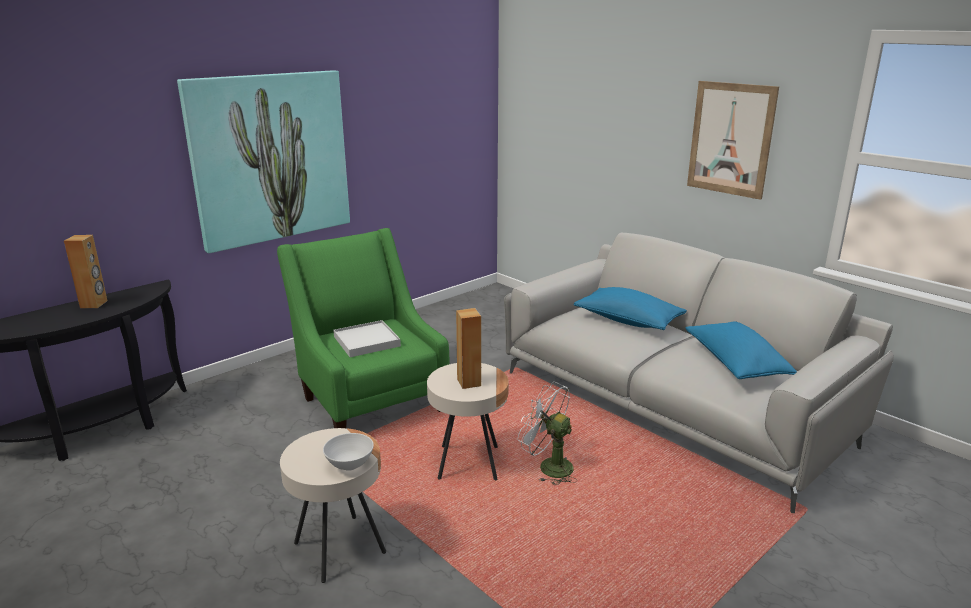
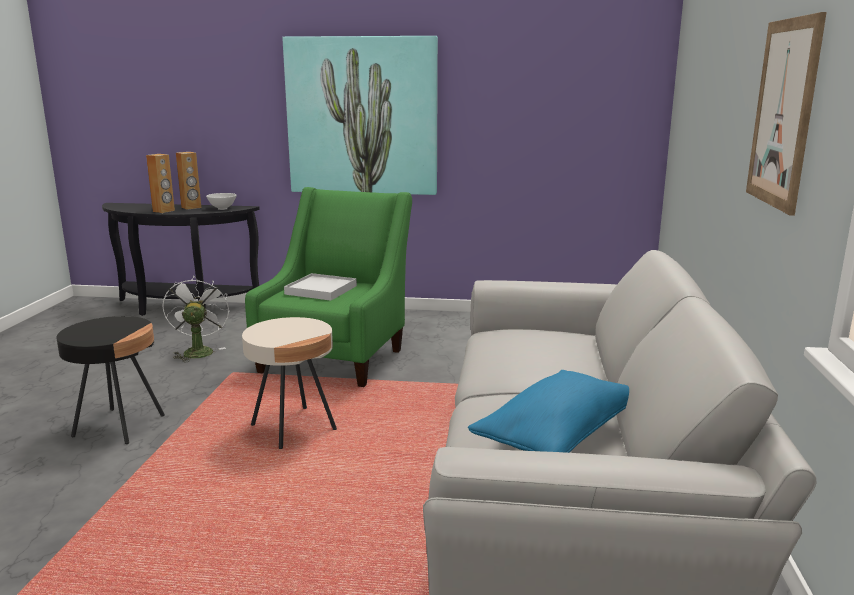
camera: 50 degrees right, 5 degrees down
(340, 548) = (119, 426): beige side table -> black side table
(349, 465) = (93, 339): white bowl -> white bowl (222, 208)
(469, 382) = (284, 332): brown speaker -> brown speaker (164, 211)
(548, 466) = (335, 465): white fan -> white fan (198, 351)
(628, 321) = (559, 354): blue pillow -> none

